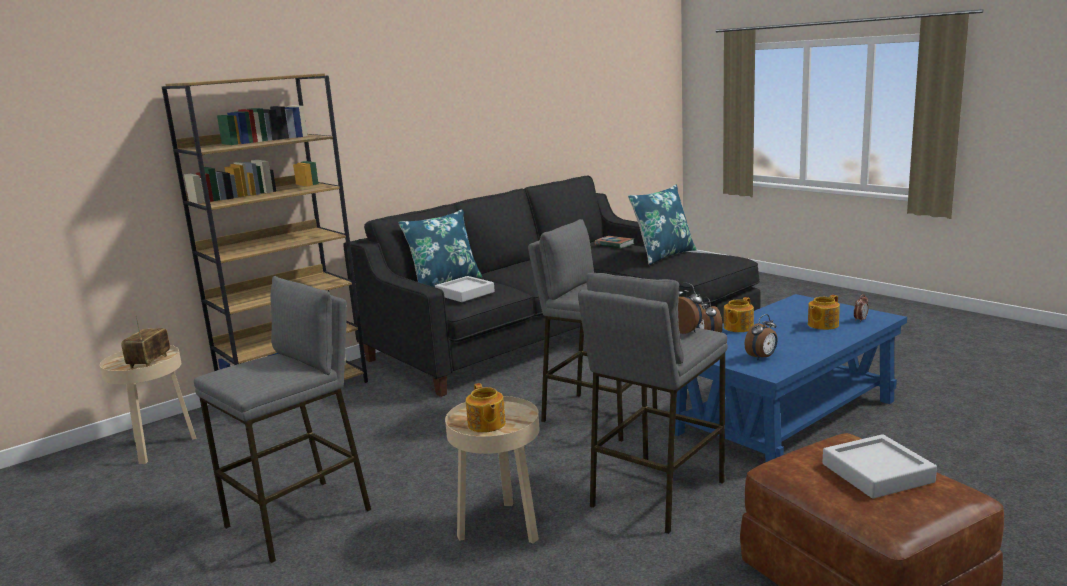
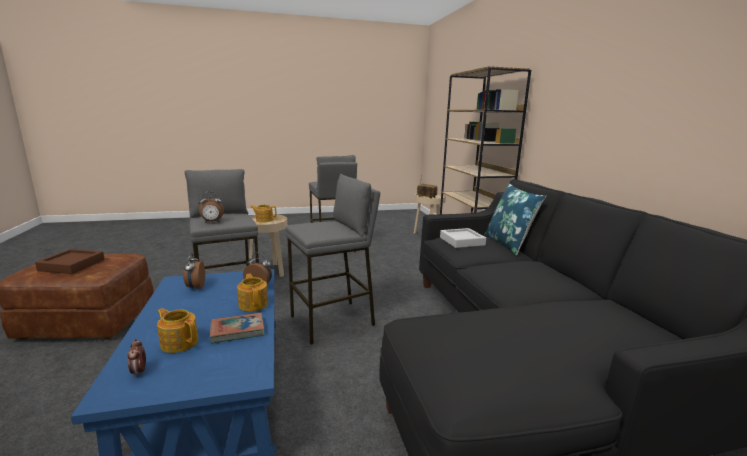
camera: 115 degrees right, 0 degrees up
(614, 245) = (606, 327): book -> book (237, 331)
(663, 256) = (513, 338): blue pillow -> none
(822, 325) = (179, 342): teapot -> teapot turned 45 degrees counterclockwise
(877, 473) = (72, 265): grey tray -> brown tray

